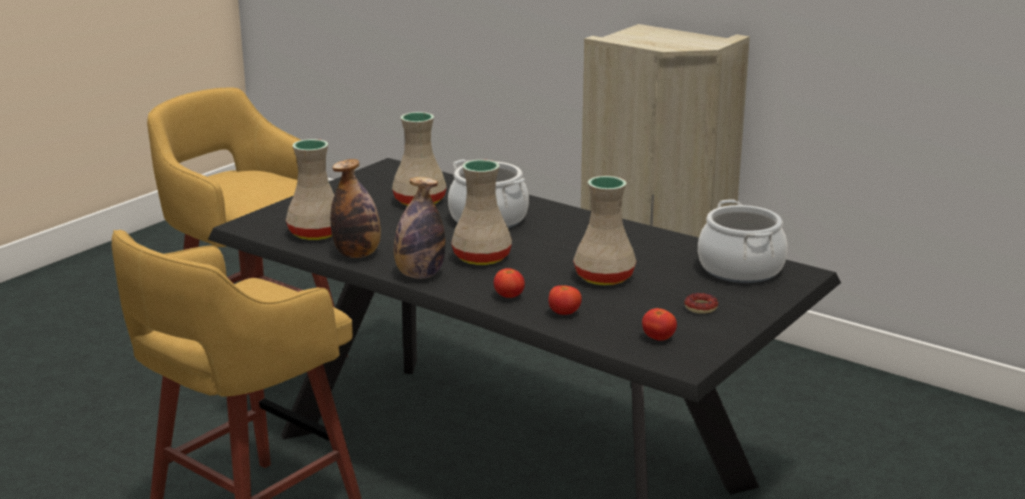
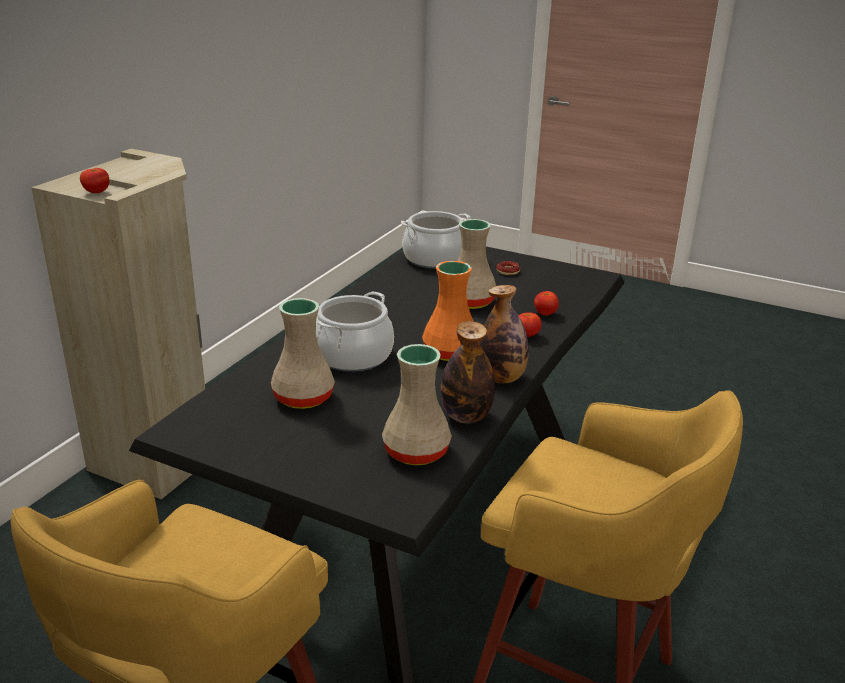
camera: 100 degrees left, 5 degrees up
(481, 257) = (449, 352): beige vase -> orange vase
(658, 338) = (565, 283): tomato -> tomato (96, 192)

